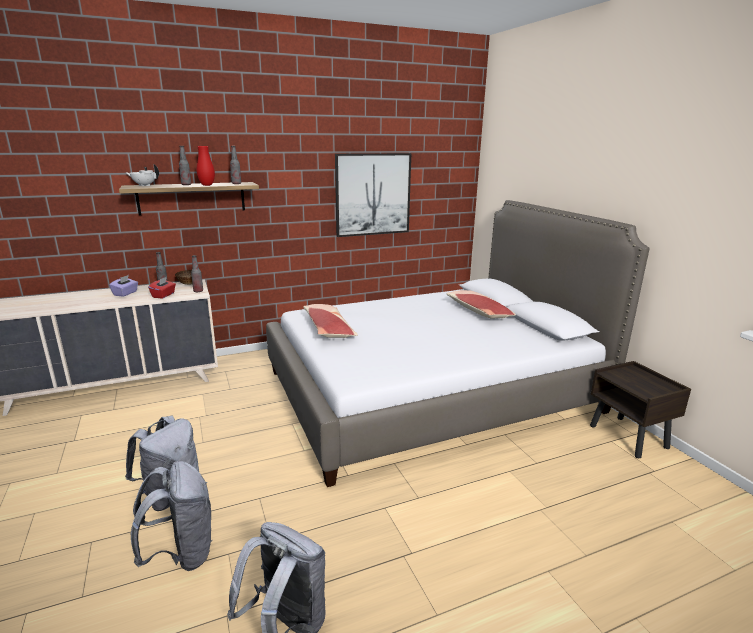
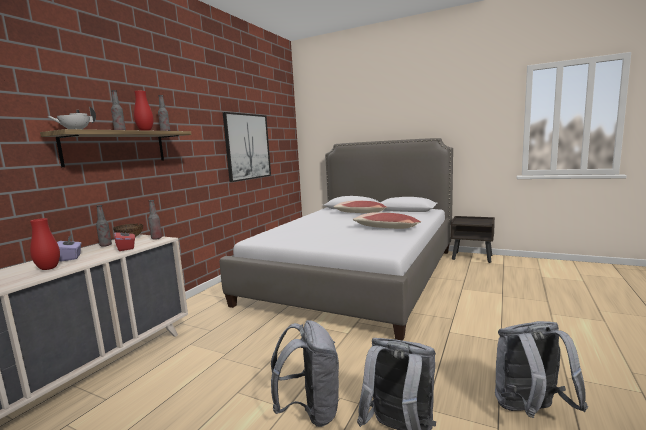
camera: 40 degrees left, 10 degrees down
(98, 300) = (48, 268): none -> red vase
(328, 329) = (299, 239): pillow -> pillow (386, 228)

